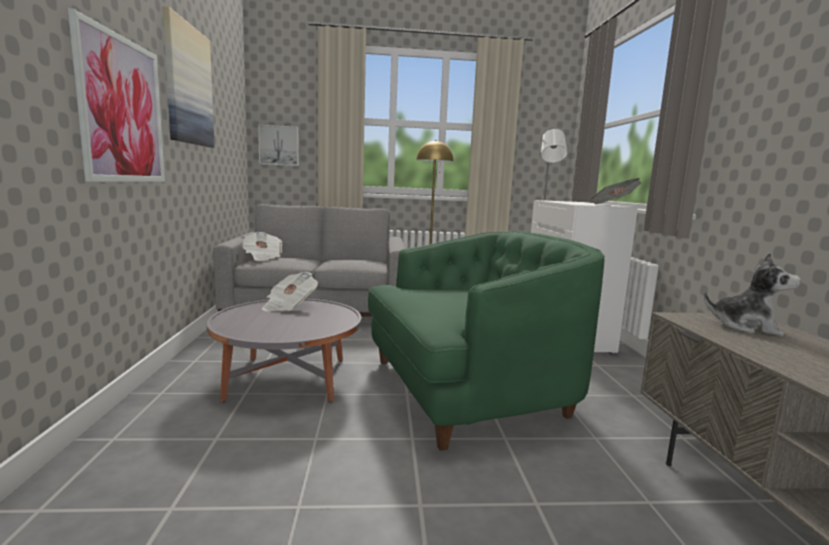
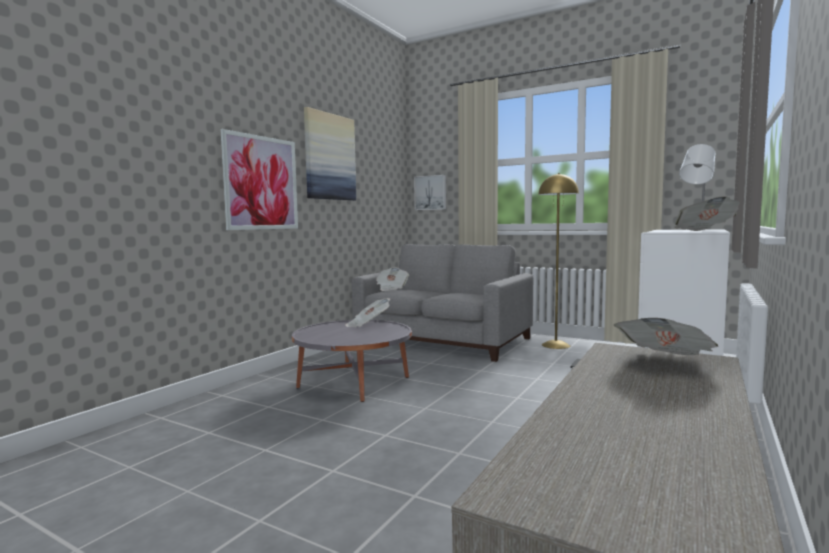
camera: 35 degrees right, 5 degrees down
(467, 389) = (481, 415): green armchair -> none
(745, 327) = (665, 363): plush toy -> newspaper

